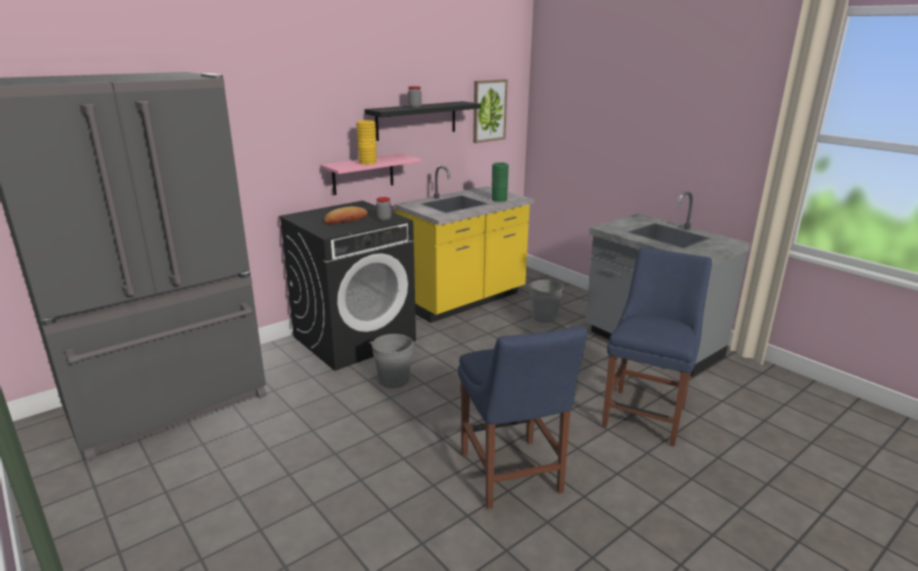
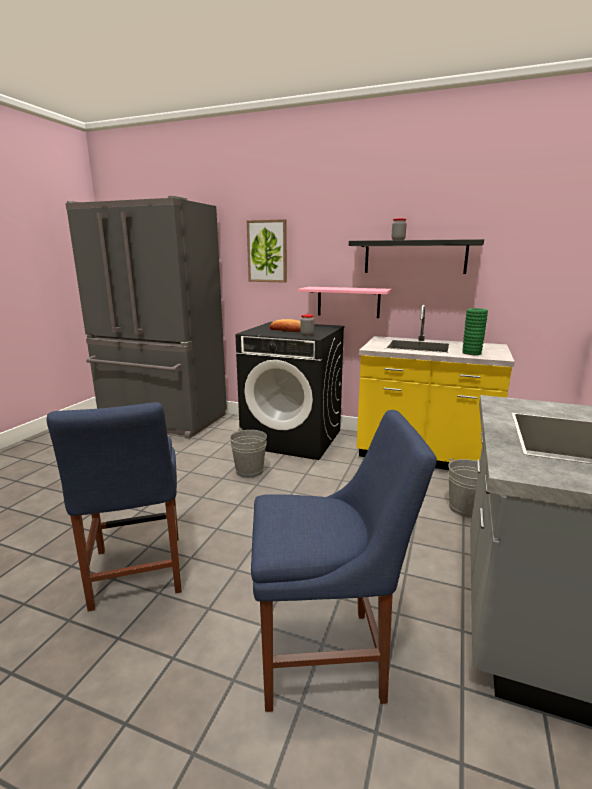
camera: 60 degrees right, 5 degrees down
(367, 162) = (337, 288): yellow vase -> none
(489, 111) = (526, 254): picture -> picture (267, 251)
(512, 476) = (136, 574): blue chair -> blue chair turned 60 degrees counterclockwise

